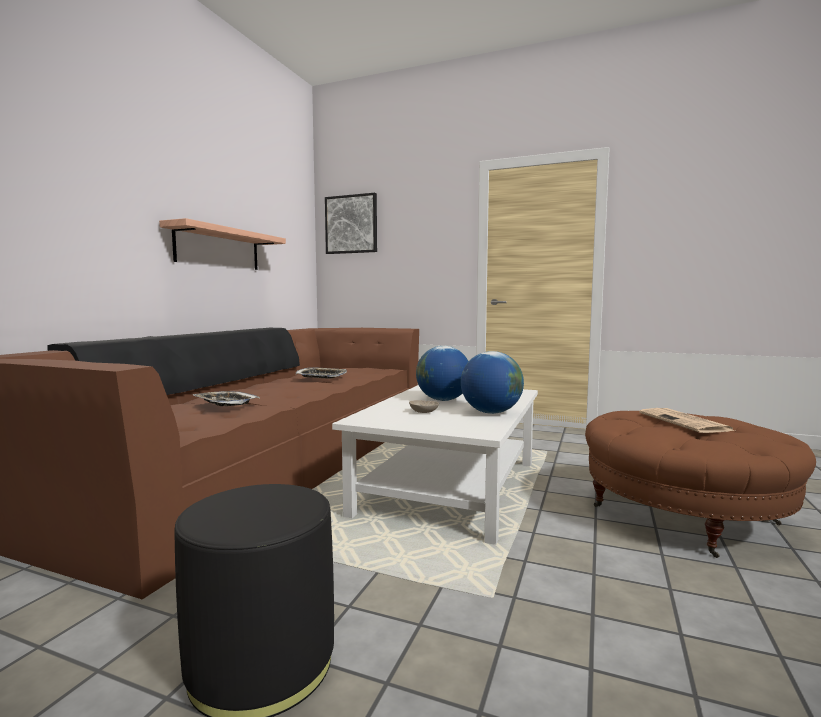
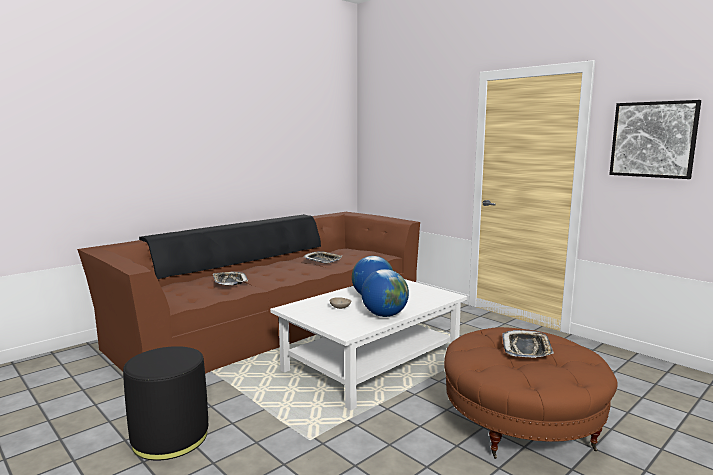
camera: 25 degrees right, 5 degrees up
(218, 248) = (261, 158): shelf -> none
(351, 224) = (381, 124): picture -> picture (653, 139)
(685, 422) = (527, 349): newspaper -> tray

